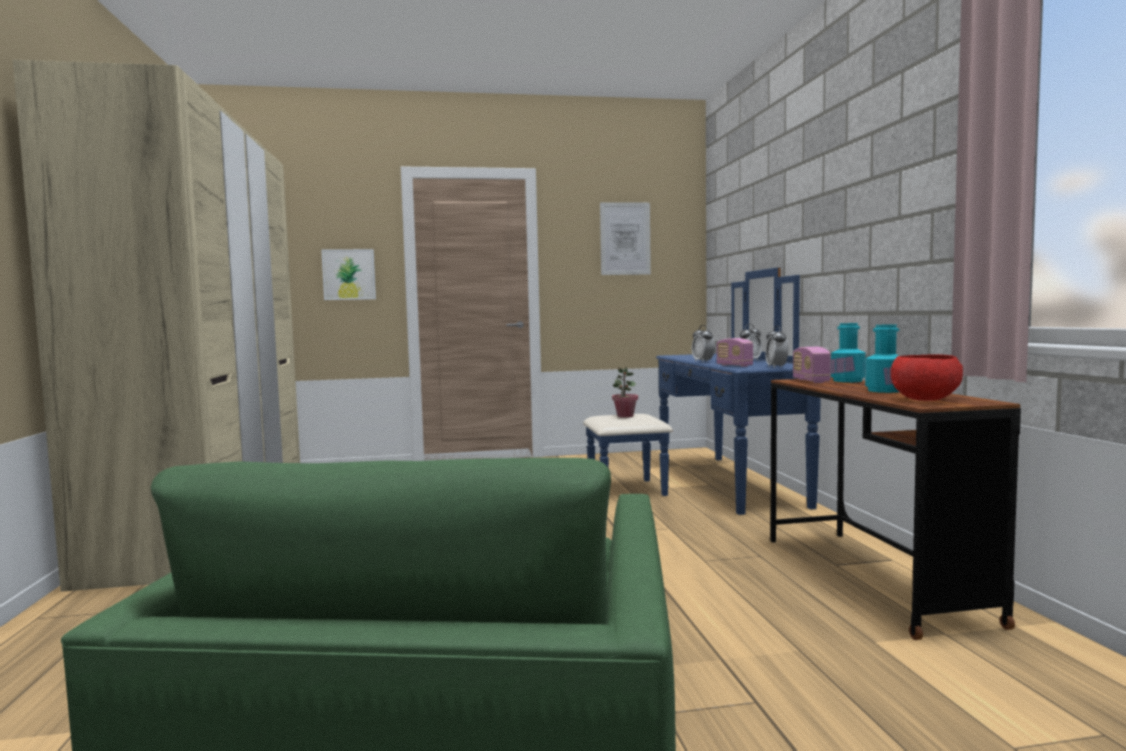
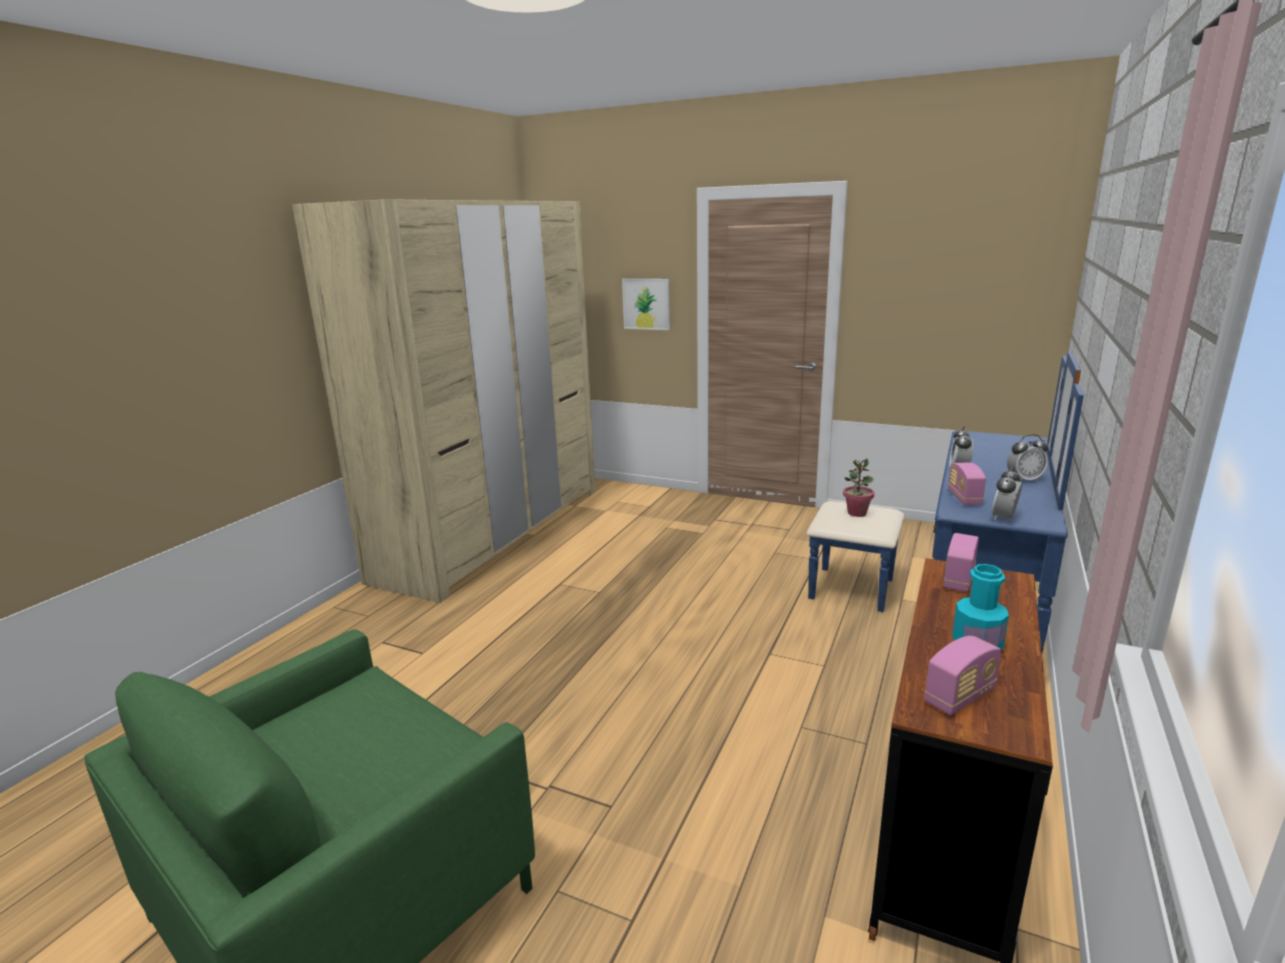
camera: 35 degrees right, 15 degrees up
(625, 238) = (956, 268): picture -> none
(847, 381) = (1006, 593): turquoise bottle -> none
(925, 399) = (959, 696): red bowl -> radio

